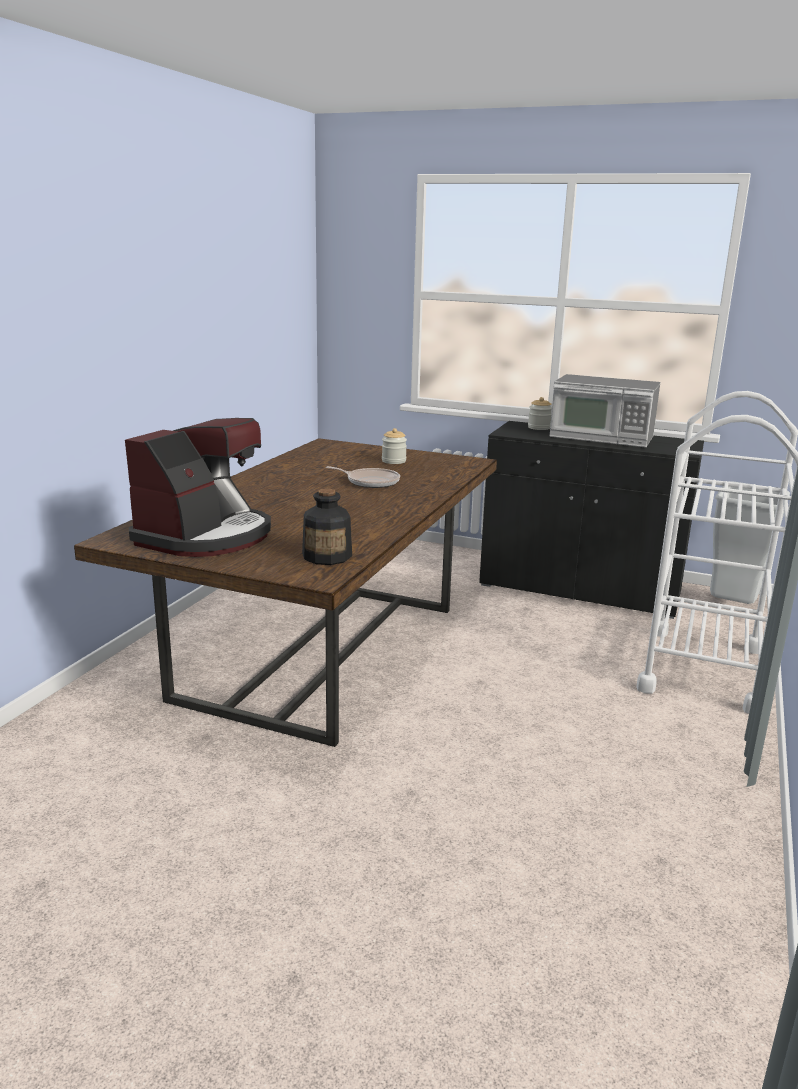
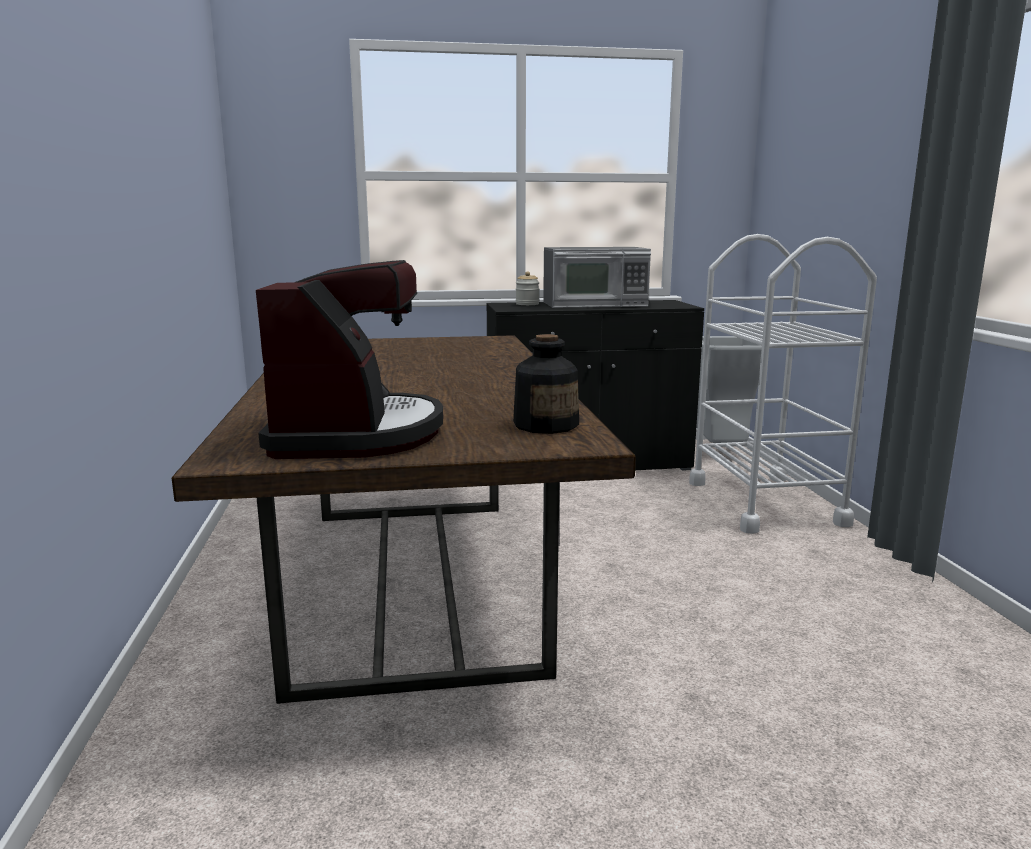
camera: 30 degrees left, 5 degrees down
(370, 482) = (436, 363): frying pan -> none
(393, 461) = (420, 347): jar -> none

